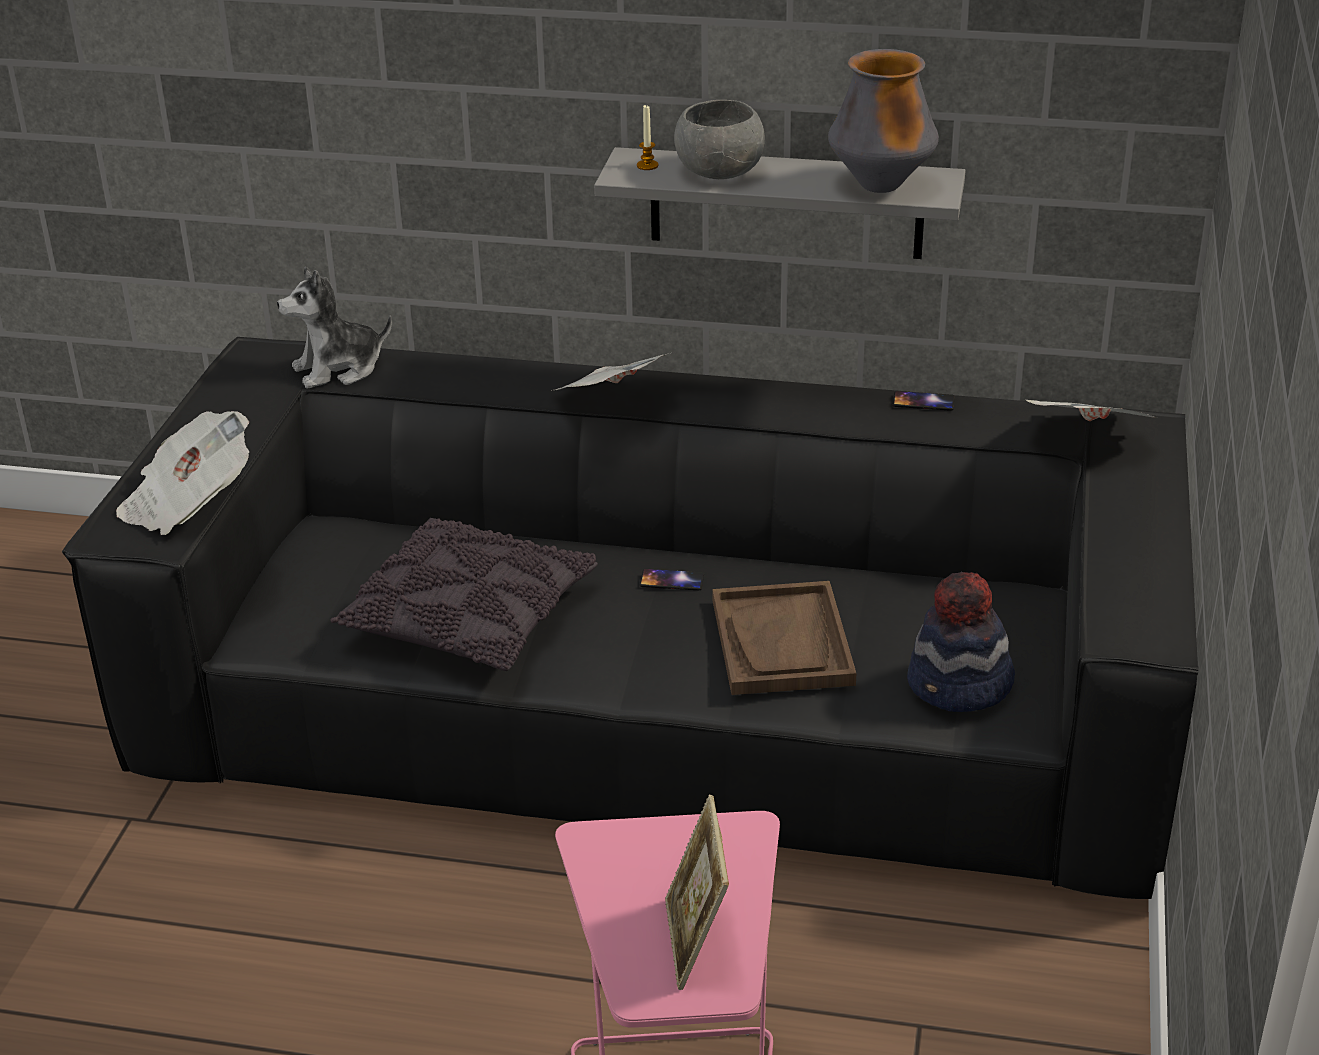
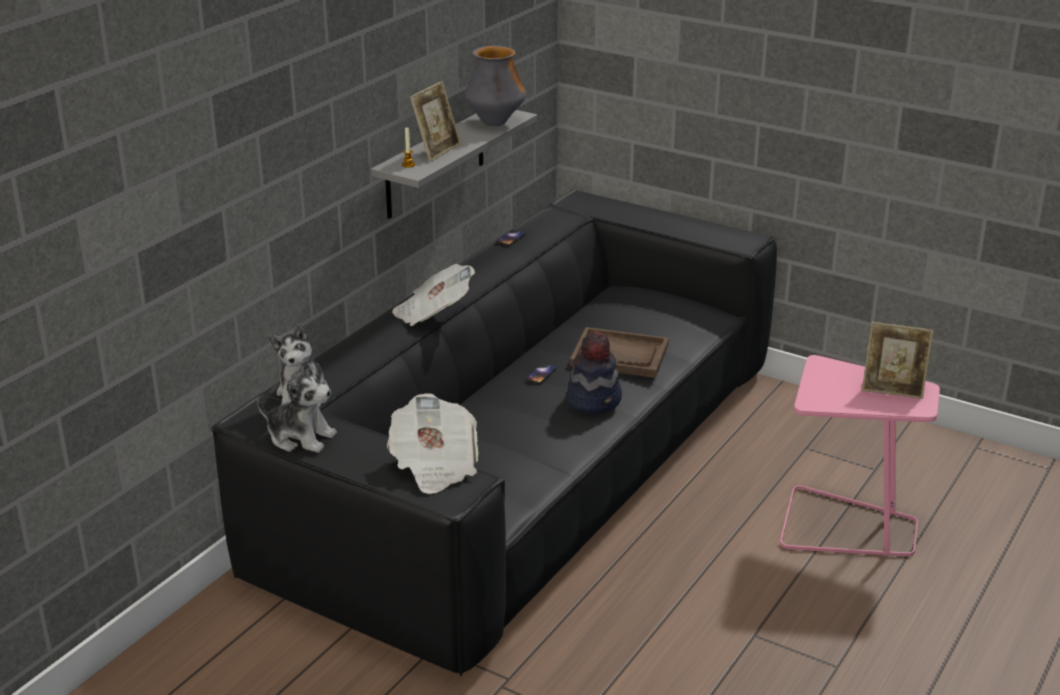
camera: 70 degrees left, 5 degrees down
(226, 396) = (300, 437): none -> plush toy
(469, 617) = (530, 441): black pillow -> none
(720, 171) = (437, 150): grey bowl -> picture frame
(959, 686) = (684, 321): hat -> hat (594, 400)
(1088, 439) = (580, 211): newspaper -> none

